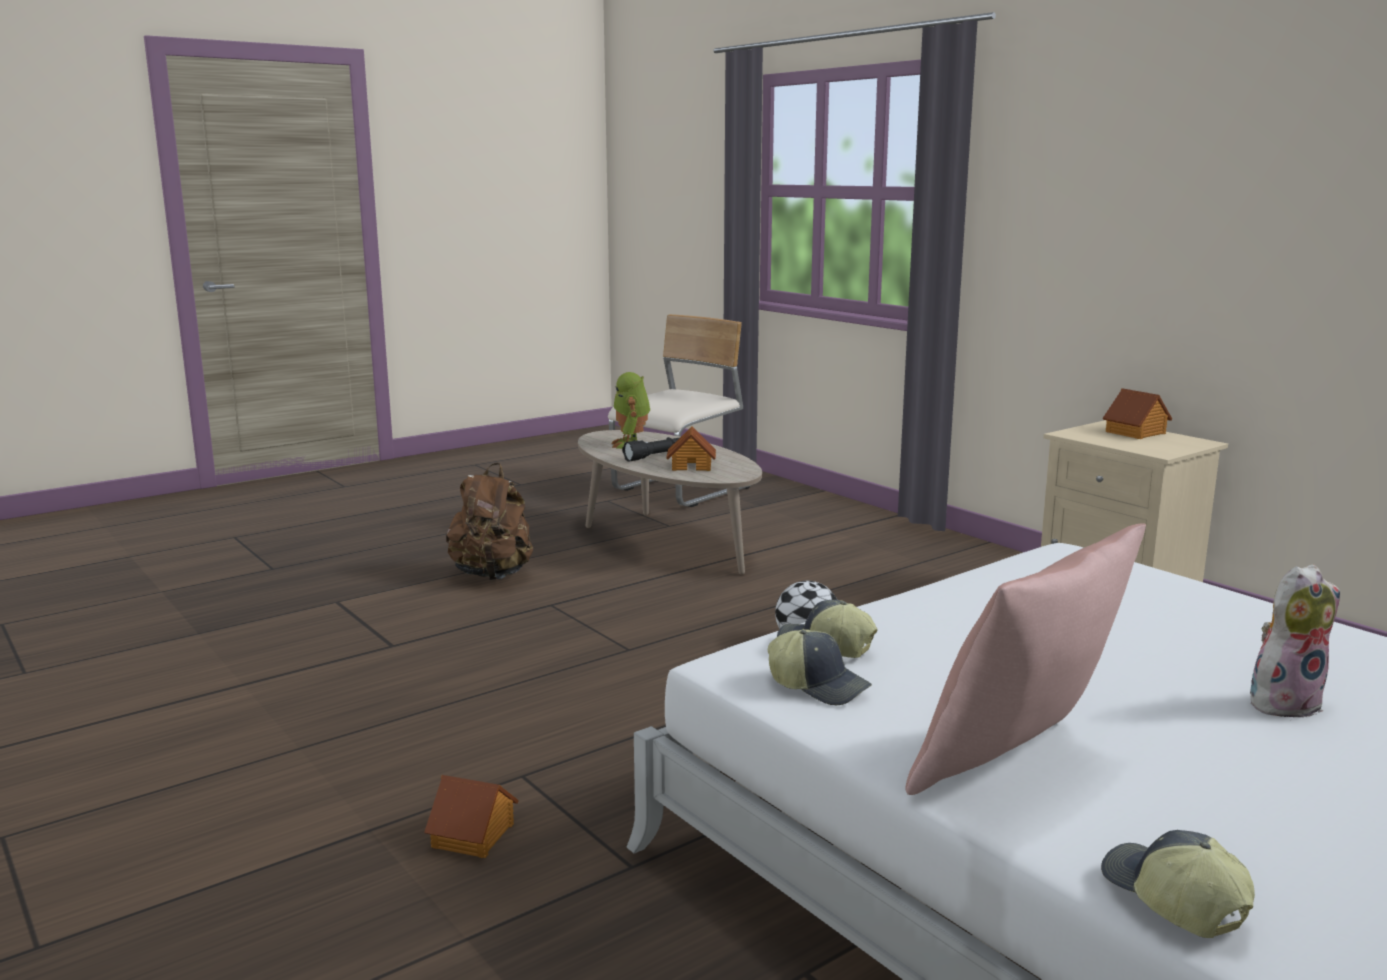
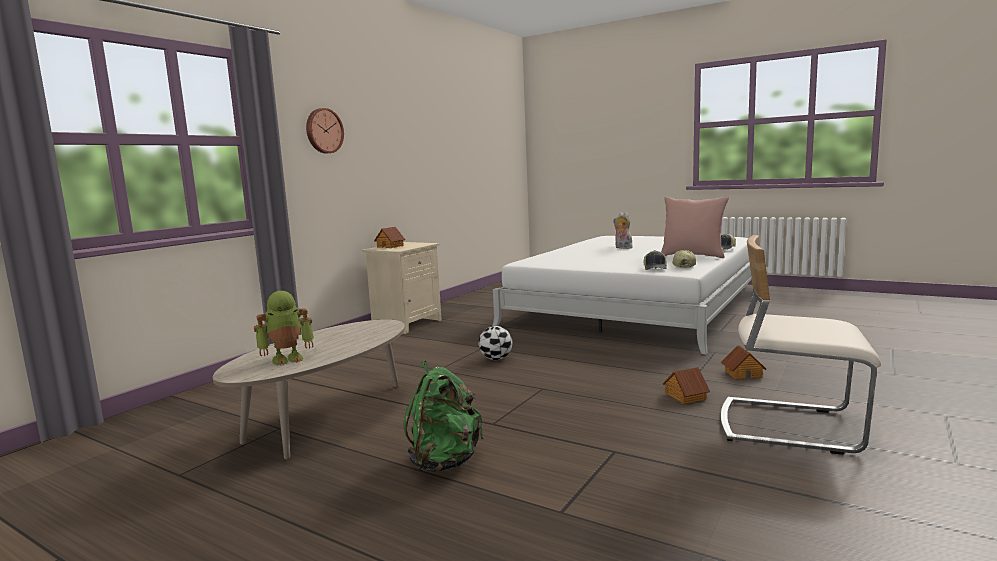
camera: 110 degrees left, 5 degrees down
(493, 575) = (445, 462): brown backpack -> green backpack
(656, 456) = (331, 346): black flashlight -> none
(682, 491) = (149, 446): beige chair -> beige chair (788, 425)
(692, 466) = (360, 334): toy house -> toy house (685, 396)
(1084, 176) = (323, 131): none -> wall clock

